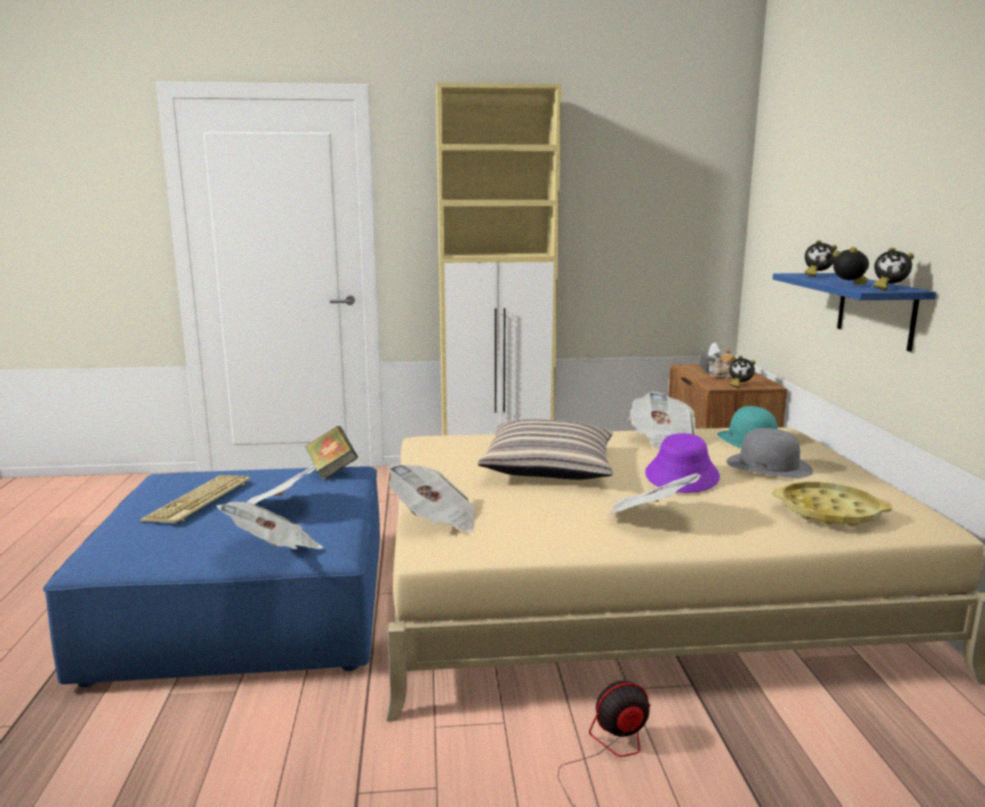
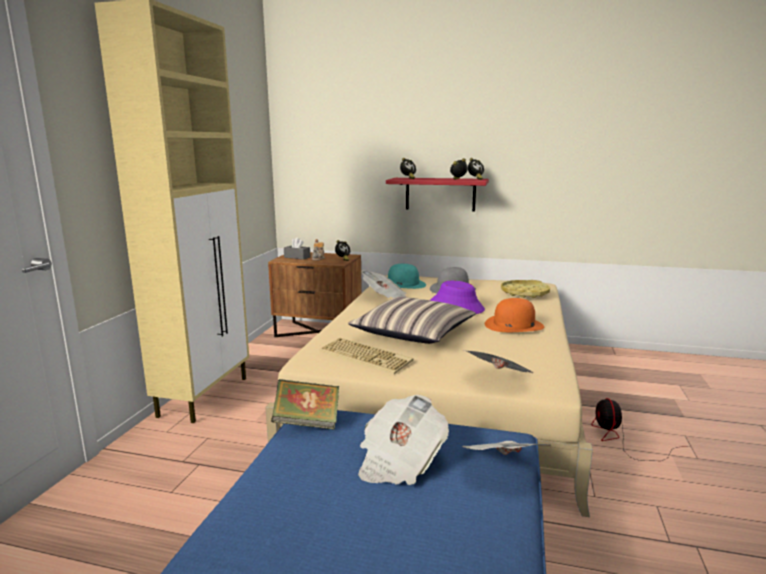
camera: 70 degrees left, 0 degrees up
(199, 501) = (341, 515): keyboard -> keyboard (366, 356)
(649, 517) = (513, 325): newspaper -> orange hat
(876, 310) = (440, 194): blue shelf -> red shelf

